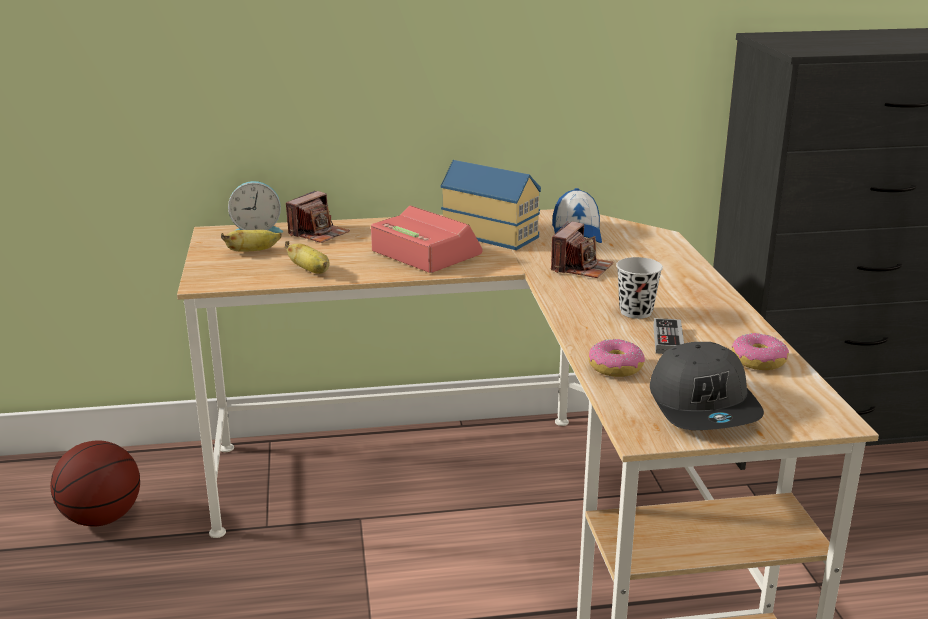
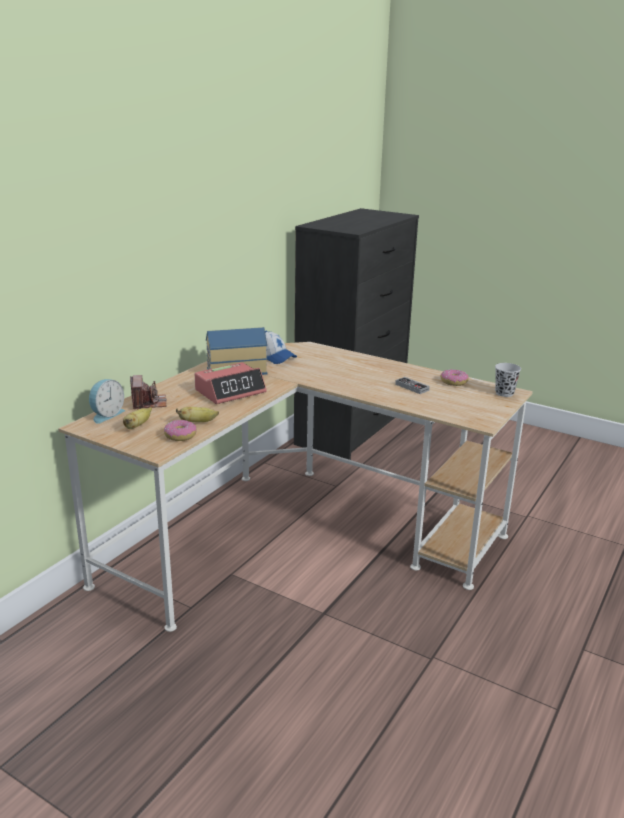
camera: 50 degrees left, 0 degrees up
(102, 518) = (83, 667): basketball -> none
(425, 253) = (230, 391): alarm clock -> alarm clock turned 150 degrees clockwise
(581, 268) = (313, 371): camera -> none
(616, 367) = (421, 405): donut -> donut (180, 436)
(636, 312) = (376, 381): black cup -> black cup (504, 393)
(704, 406) = (475, 405): grey cap -> none

